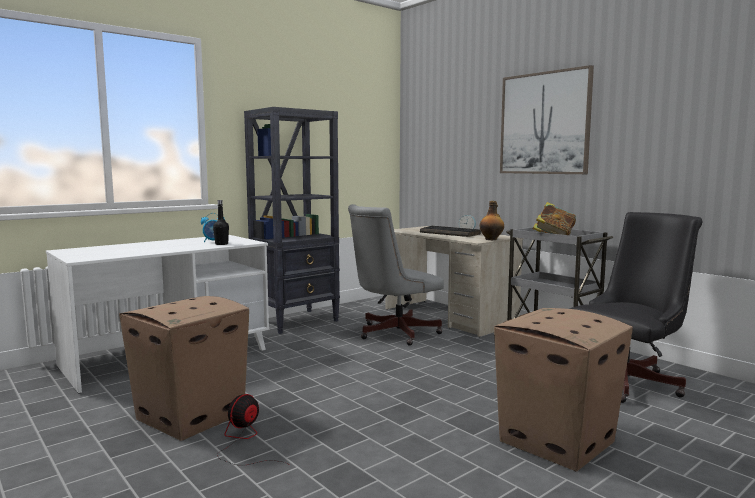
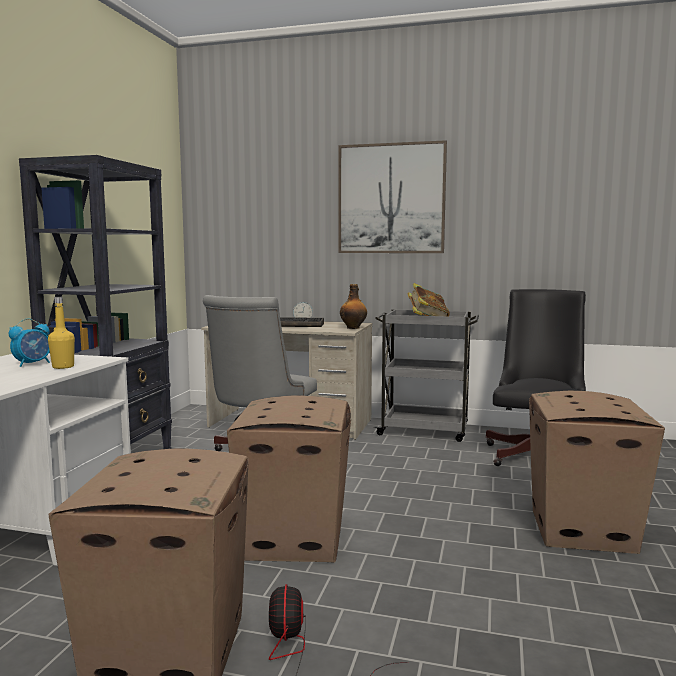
camera: 35 degrees left, 0 degrees up
(221, 244) = (63, 367): black bottle -> yellow bottle
(333, 385) = (294, 538): none -> cardboard box

